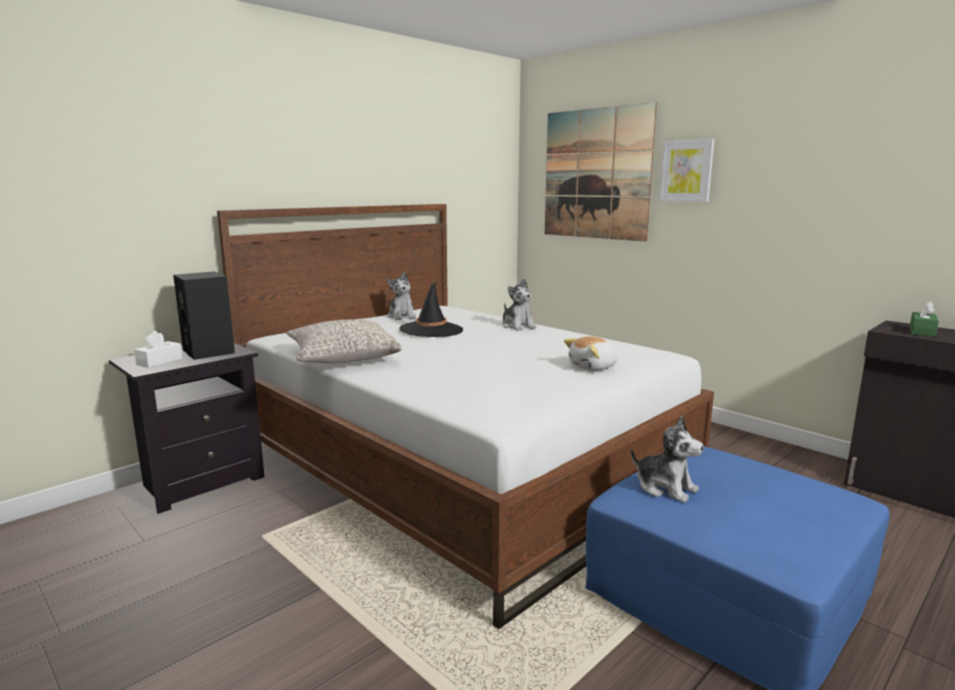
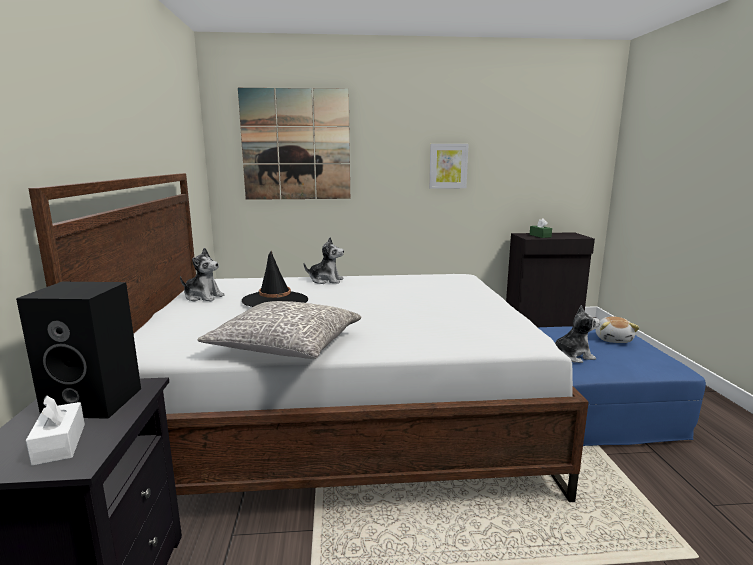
camera: 50 degrees left, 0 degrees up
(593, 367) = (461, 293): plush toy -> plush toy (613, 339)
(686, 171) = (378, 143): picture -> picture (448, 166)

